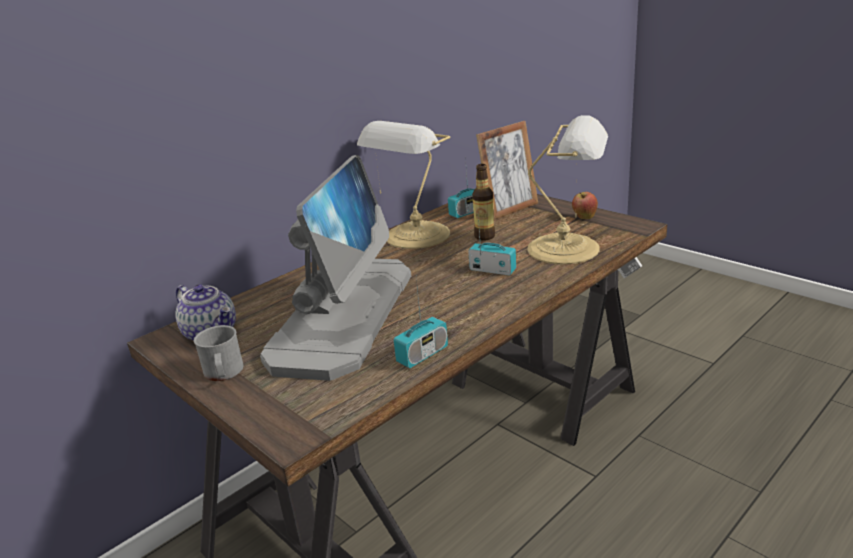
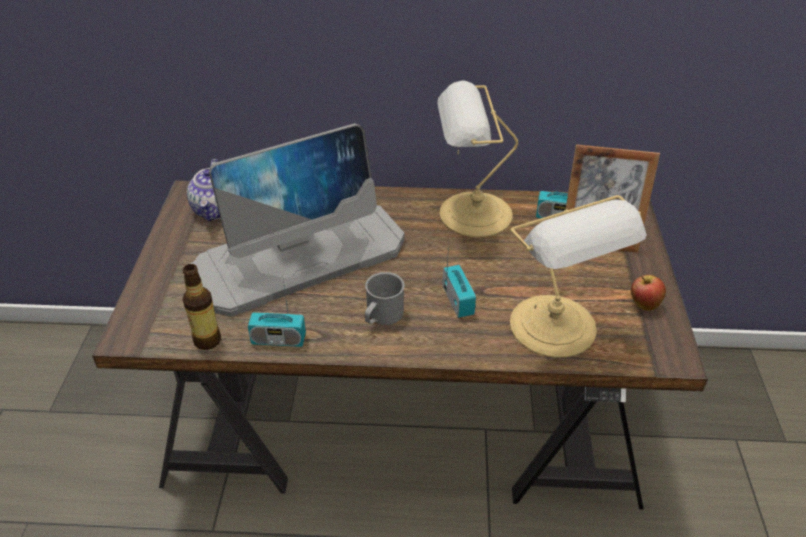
camera: 45 degrees right, 15 degrees up
(224, 374) = (172, 252): grey mug -> grey mug (381, 316)
(484, 236) = (519, 257): bottle -> bottle (207, 340)

